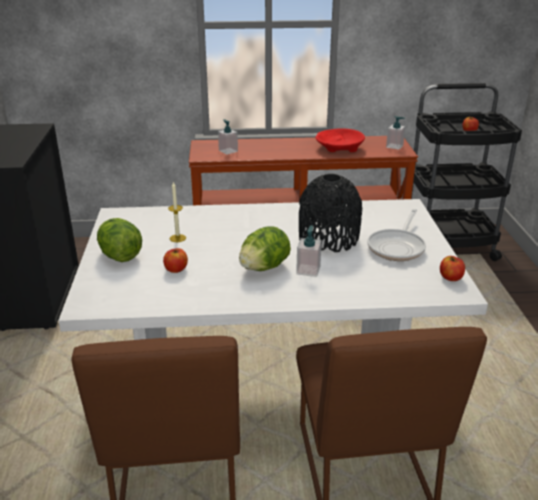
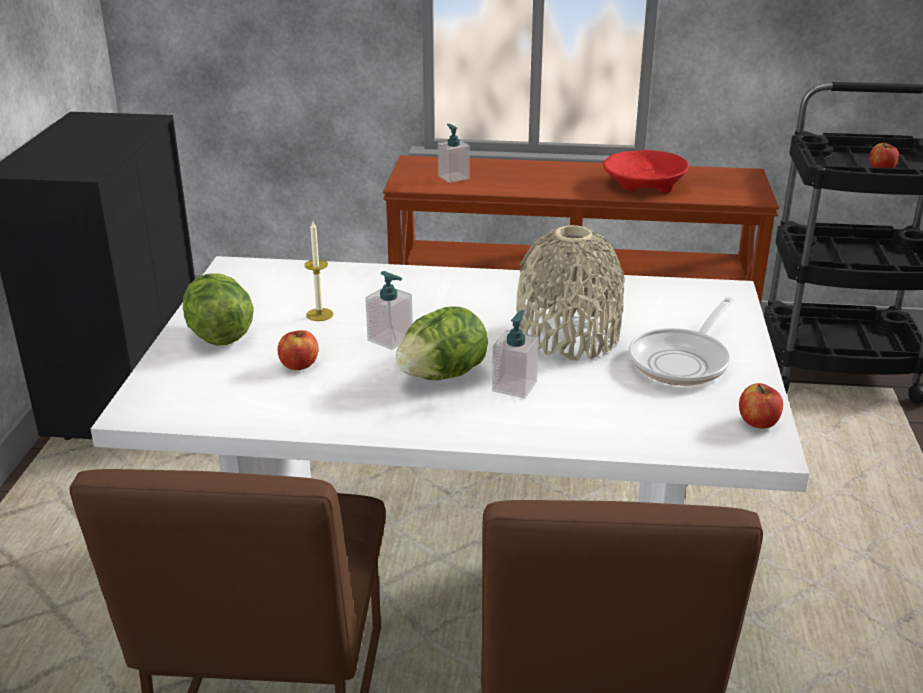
camera: 10 degrees right, 0 degrees up
(328, 239) = (568, 336): black vase -> beige vase
(394, 146) = (742, 187): soap dispenser -> soap dispenser (390, 339)

